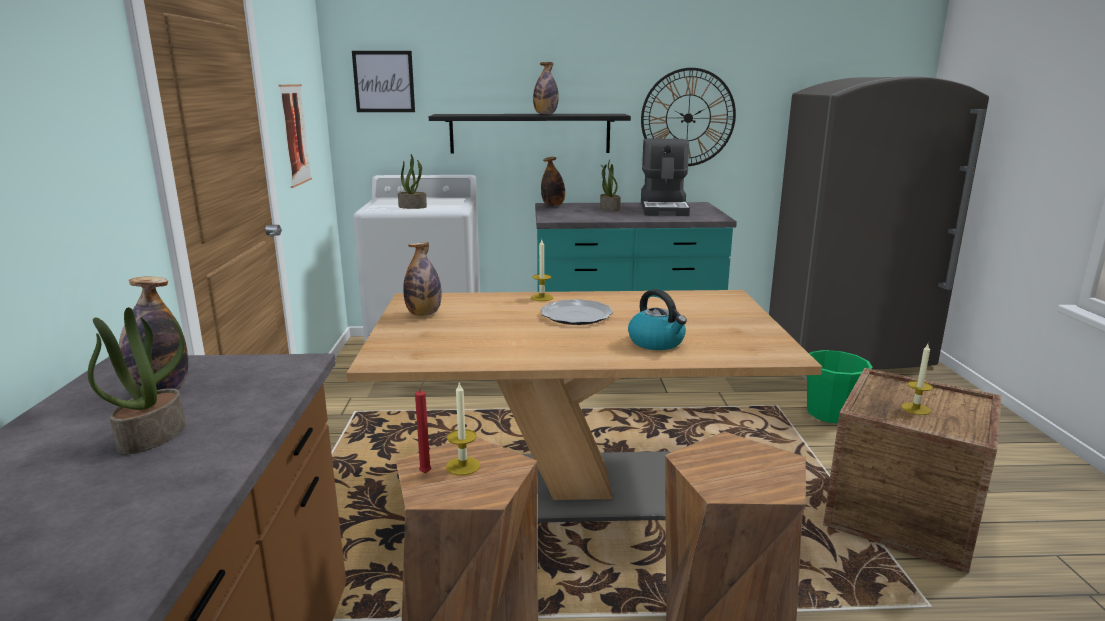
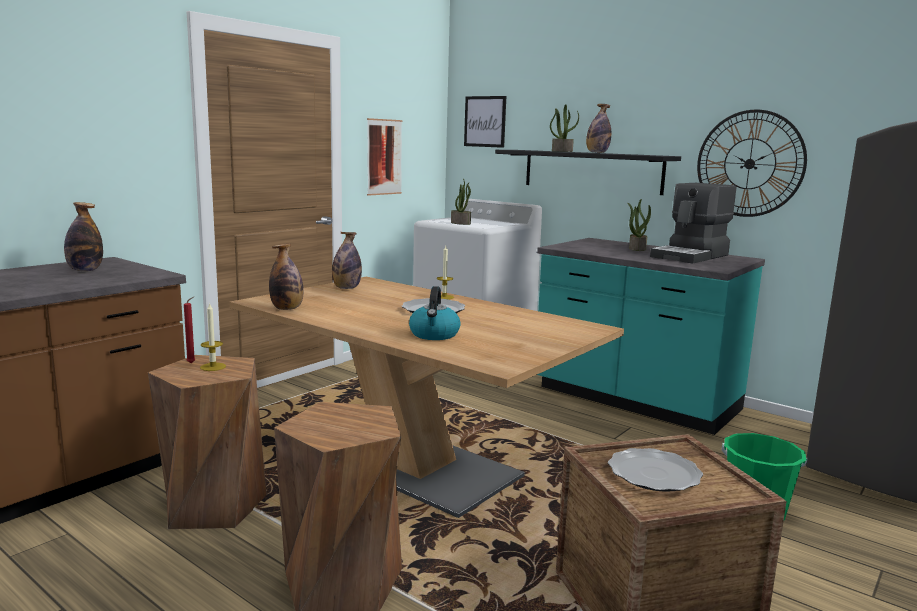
camera: 40 degrees right, 5 degrees down
(152, 435) = (39, 280): potted plant -> potted plant (562, 151)
(553, 205) = (595, 240): bottle -> bottle (287, 309)
(915, 409) = (654, 474): candle -> plate

